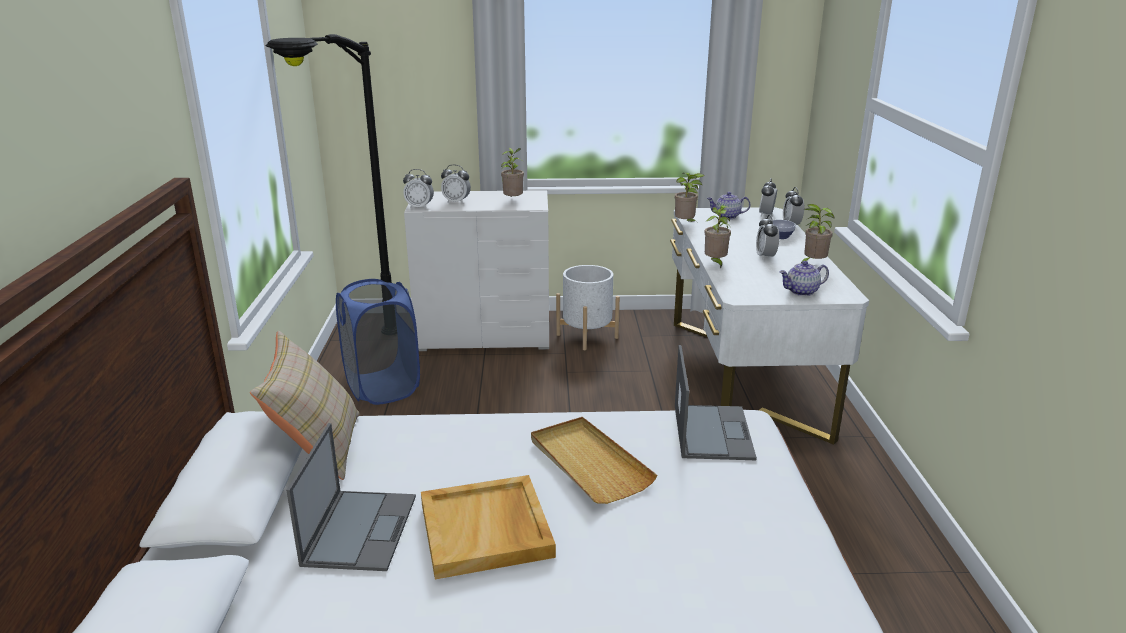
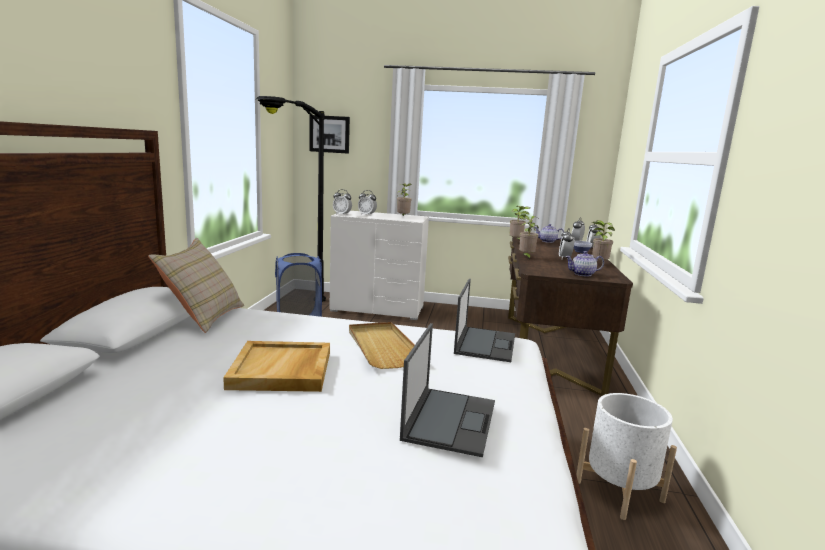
camera: 10 degrees right, 10 degrees down
(360, 529) = (196, 358): laptop -> laptop (450, 419)
(373, 70) = (329, 134): none -> picture
(587, 336) = (445, 317): white planter -> white planter (619, 491)
(744, 375) = (548, 350): white desk -> brown desk

